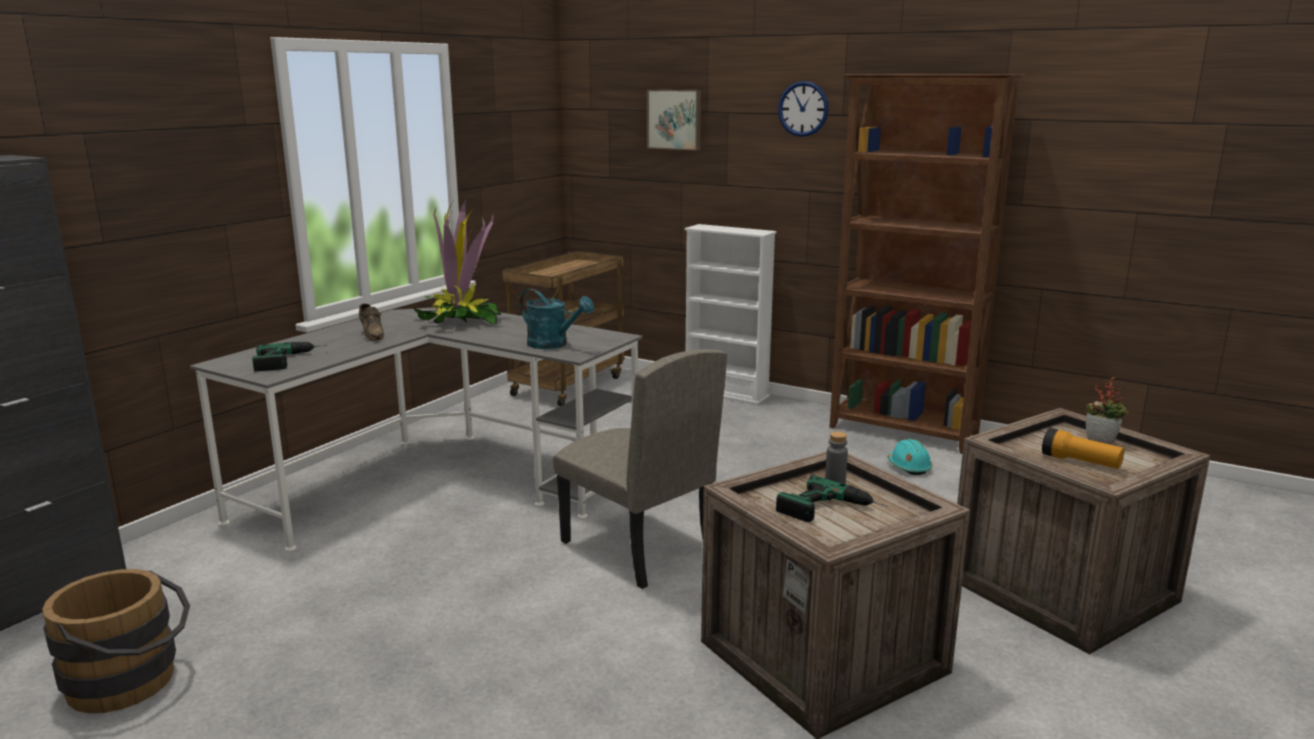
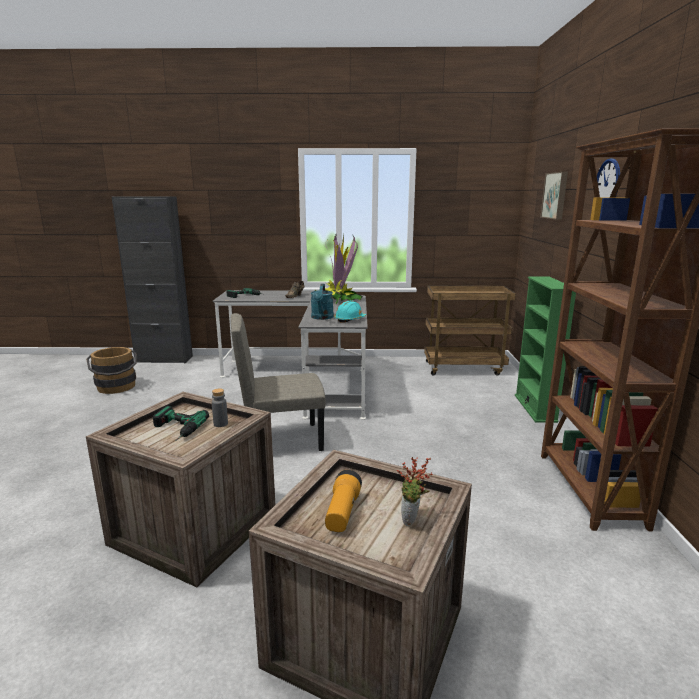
camera: 60 degrees right, 0 degrees up
(636, 548) = (282, 440): beige chair -> beige chair turned 60 degrees clockwise
(726, 393) = (535, 408): white bookcase -> green bookcase
(908, 467) = (518, 506): turquoise hard hat -> turquoise hard hat (350, 320)

